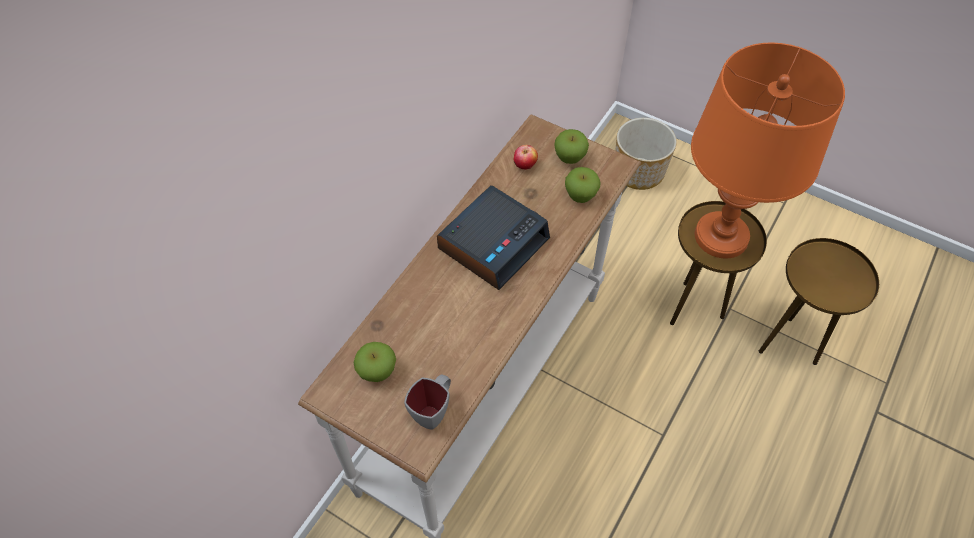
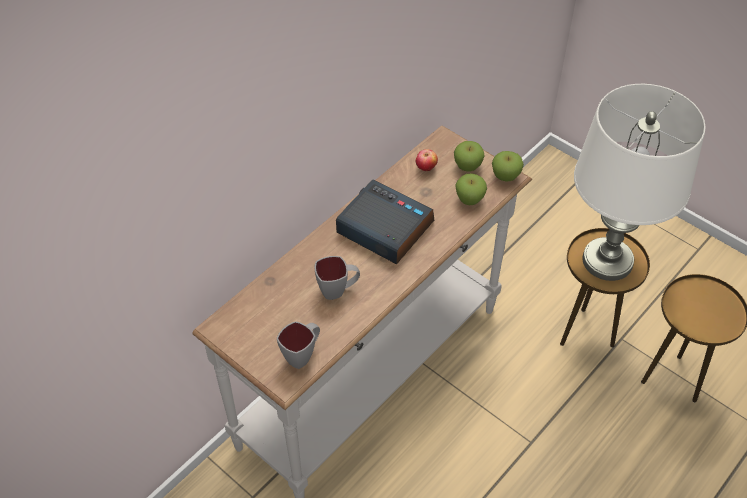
camera: 10 degrees right, 5 degrees down
(377, 372) = (262, 317): apple -> apple (505, 176)
(458, 325) = (338, 290): none -> grey mug
(493, 243) = (383, 228): alarm clock -> alarm clock turned 105 degrees counterclockwise
(639, 172) = (560, 201): planter -> none
(721, 236) = (607, 260): orange table lamp -> white table lamp

